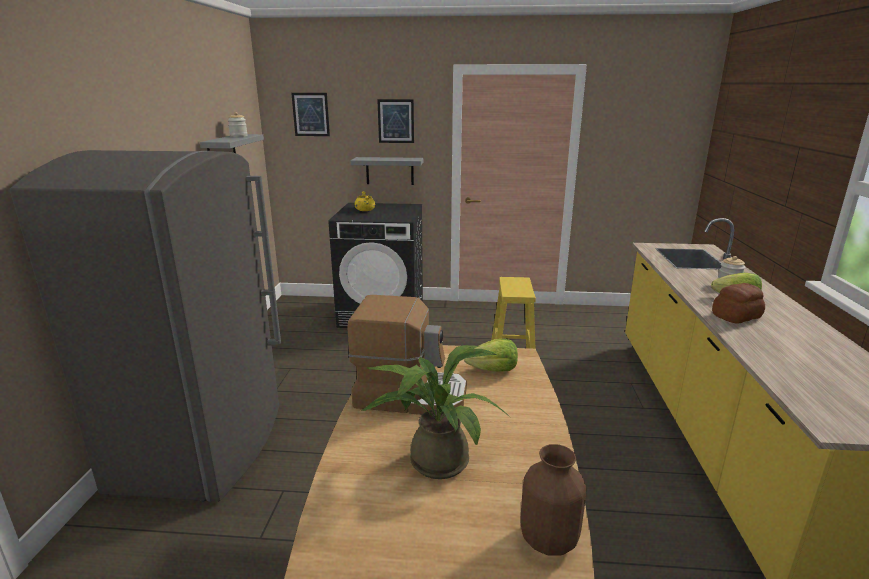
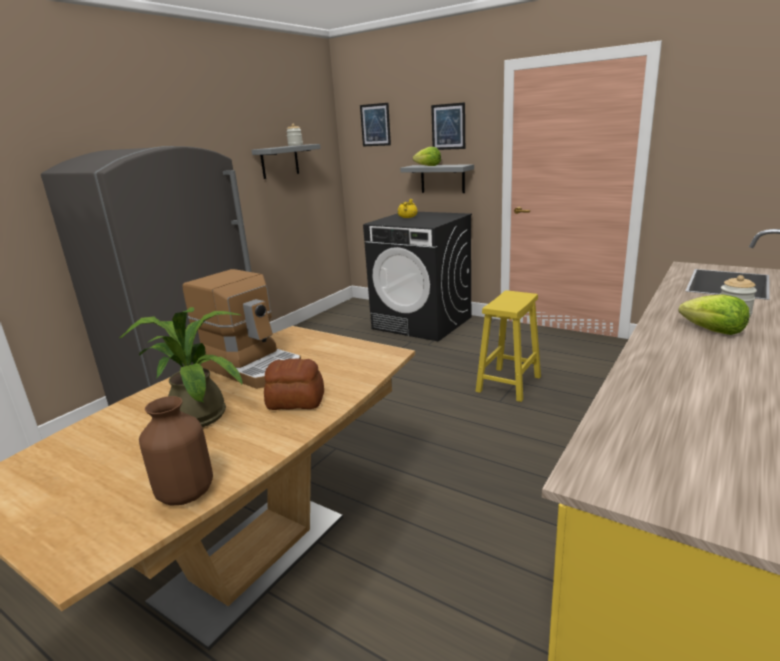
camera: 30 degrees right, 0 degrees up
(493, 370) = (347, 361): lettuce -> lettuce (428, 166)
(737, 316) = (677, 348): bread -> bread (296, 401)

